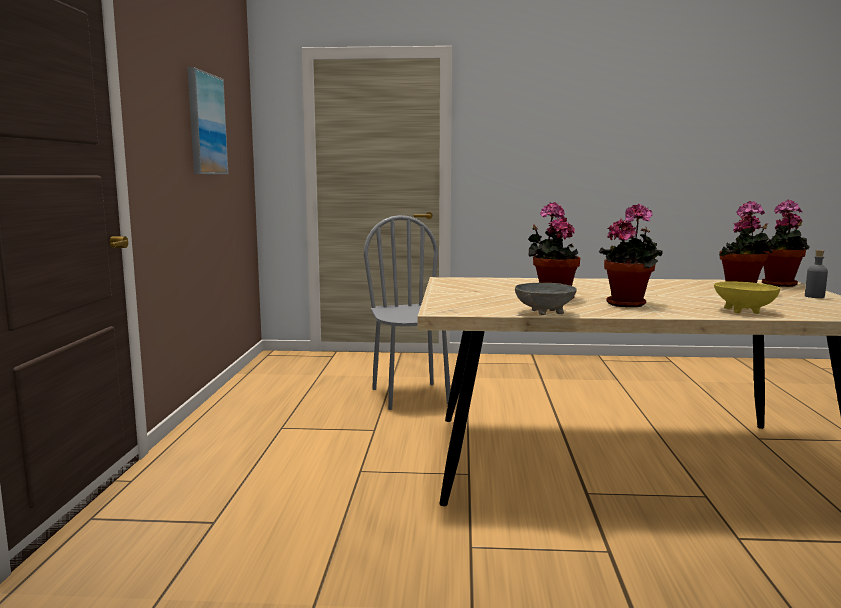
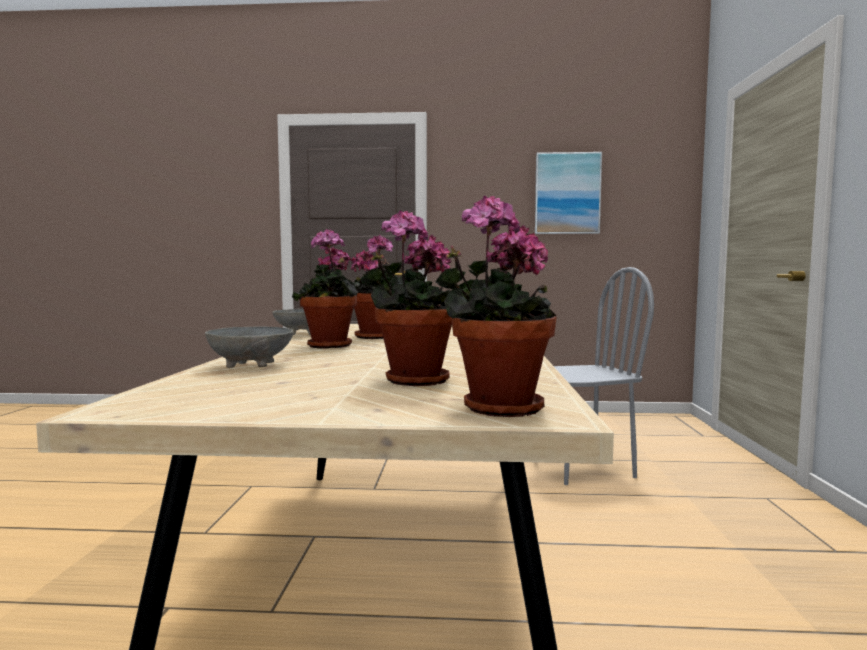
camera: 90 degrees right, 5 degrees down
(745, 311) = (249, 366): yellow bowl -> grey bowl
(814, 296) = (335, 406): grey bottle -> none

